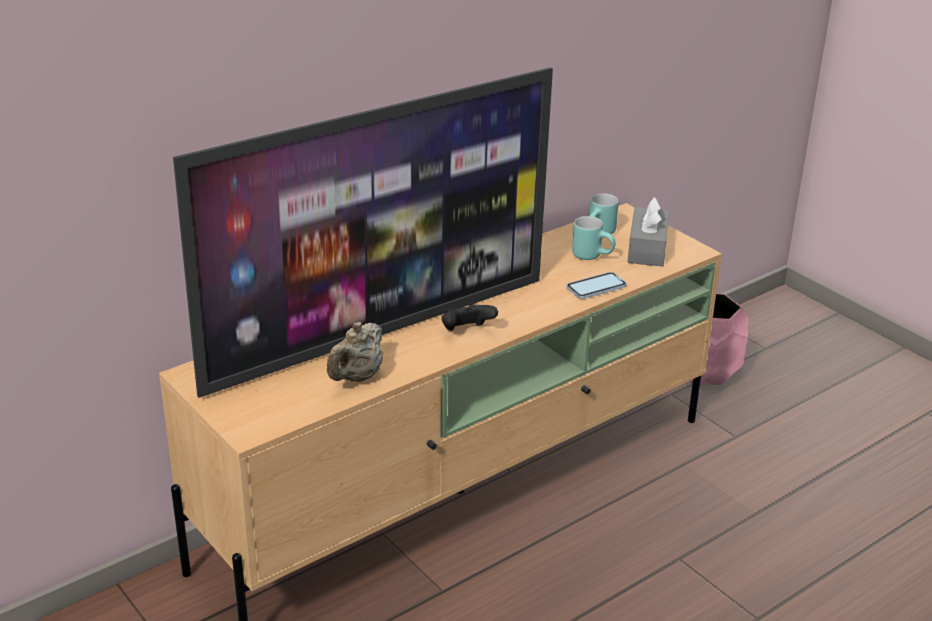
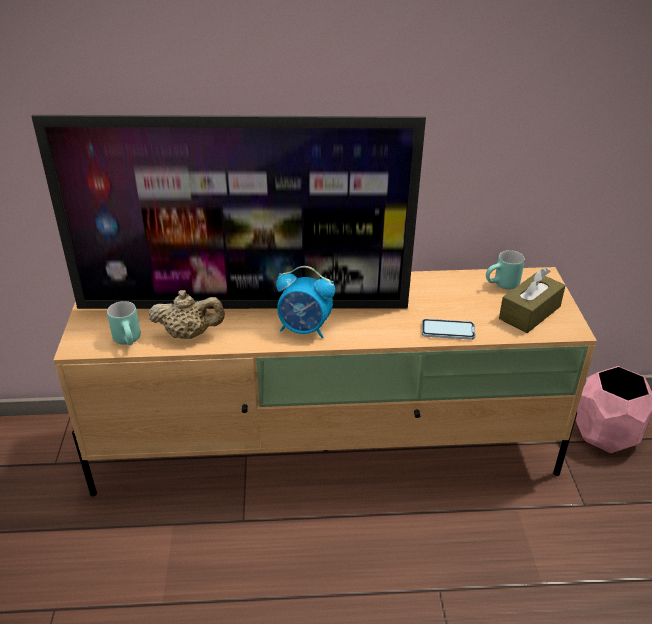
camera: 35 degrees right, 5 degrees up
(357, 377) = (189, 334): beige teapot -> beige teapot turned 150 degrees counterclockwise
(466, 332) = (305, 329): black game controller -> alarm clock
(593, 256) = (475, 302): turquoise mug -> turquoise mug (130, 341)
(647, 249) = (529, 313): grey tissue box -> brown tissue box

